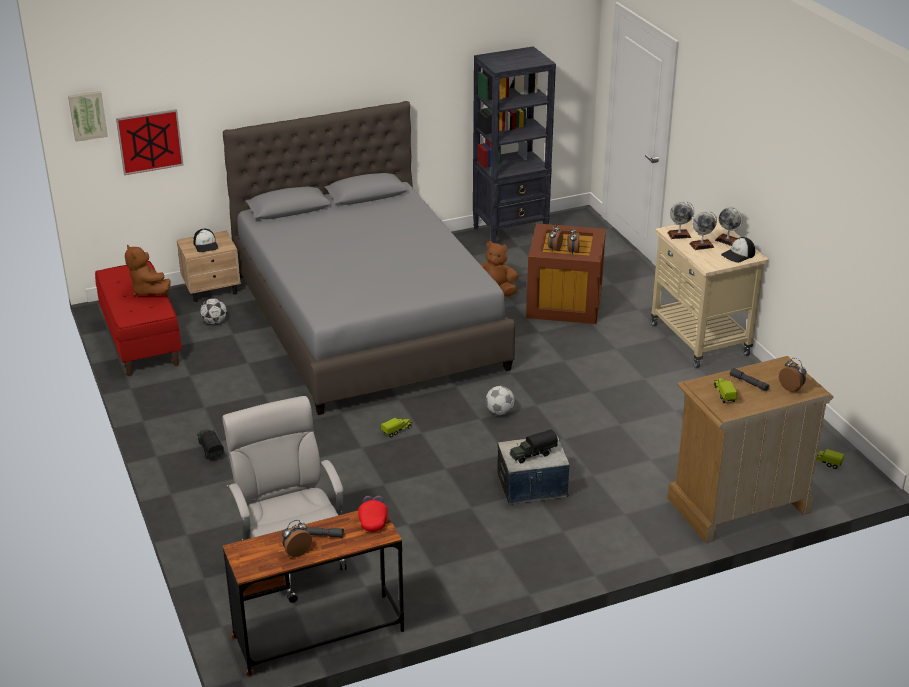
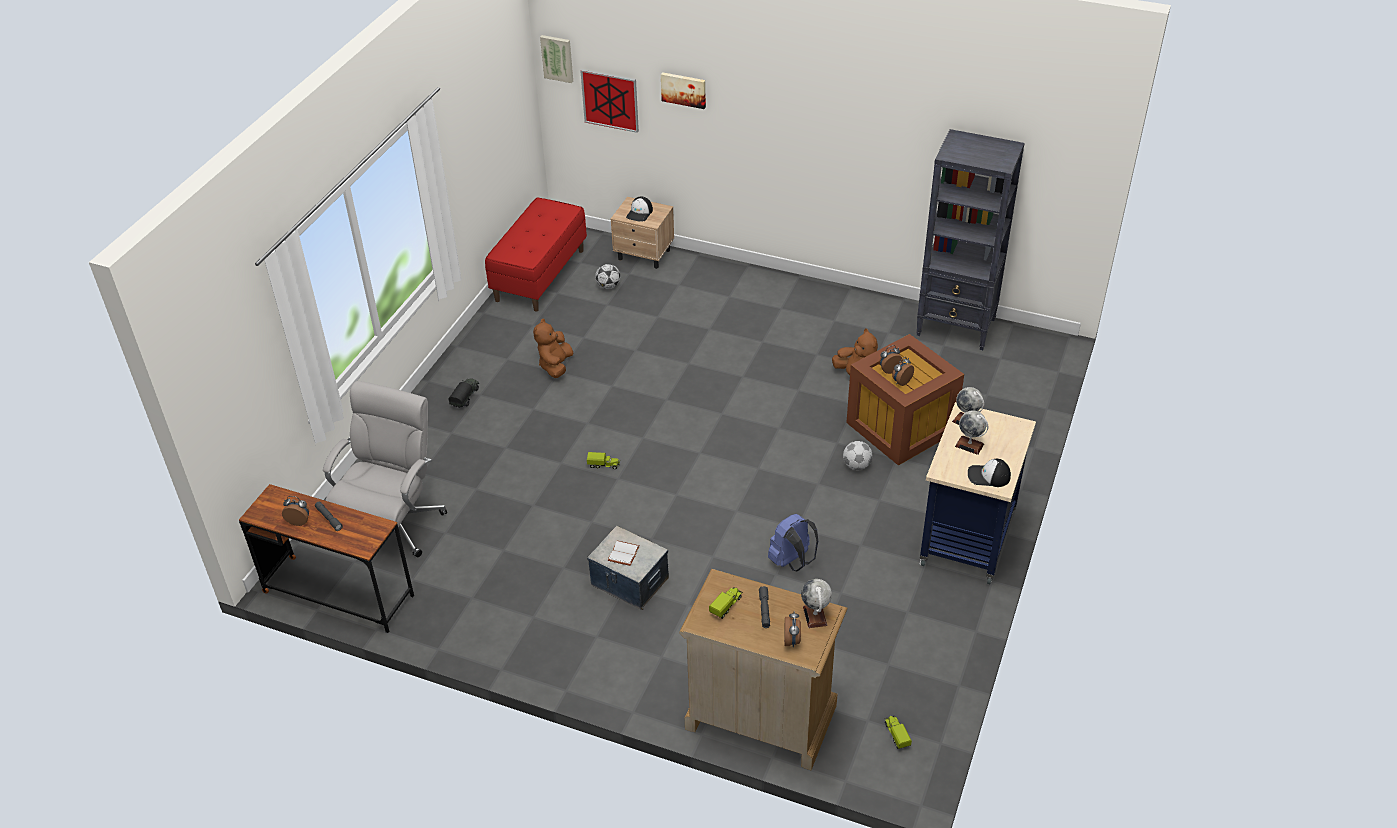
camera: 45 degrees right, 10 degrees up
(148, 291) = (545, 235): brown plush toy -> brown plush toy (555, 366)
(227, 102) = (684, 89): none -> picture
(367, 320) = (718, 349): grey bed -> none
(373, 520) = (374, 531): red cap -> none
(499, 411) = (699, 498): football -> football (857, 465)
(532, 454) = (624, 554): toy truck -> white book
(618, 411) = (792, 561): none -> blue backpack
(700, 340) = (968, 540): beige cart -> blue cart
(727, 240) = (1003, 455): globe -> globe (815, 616)

